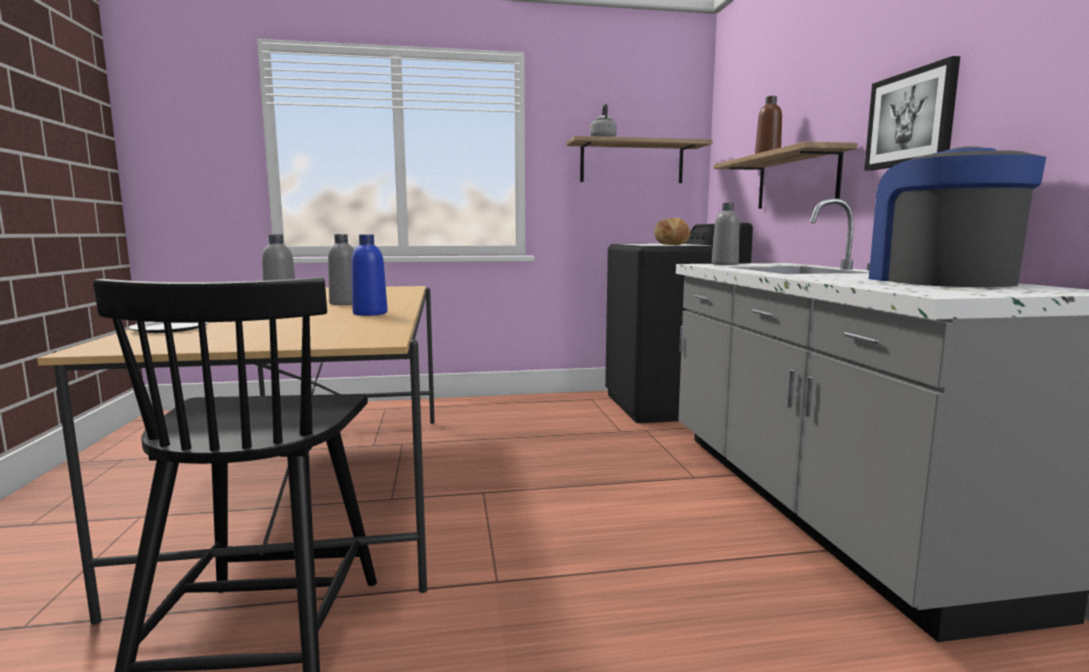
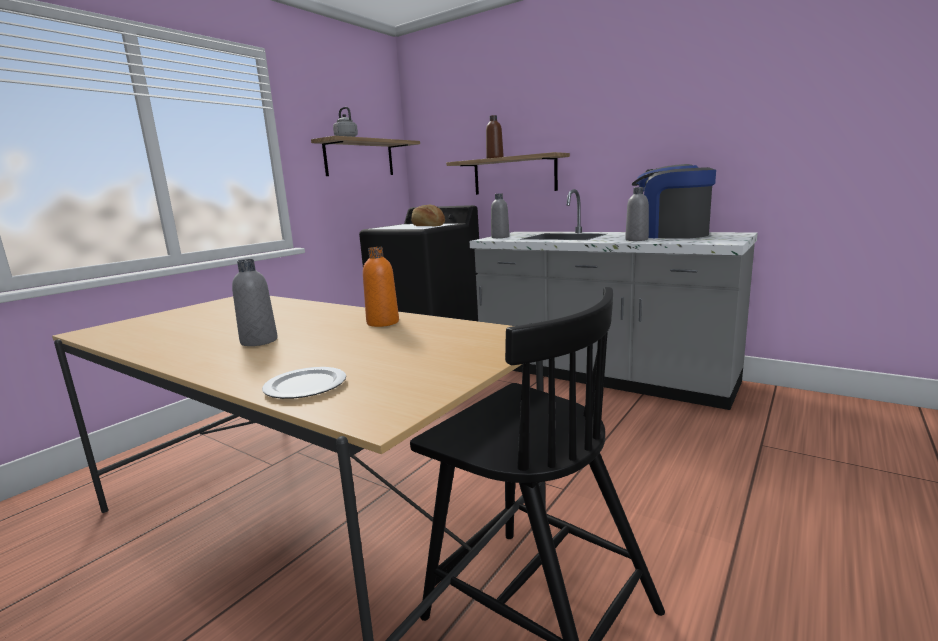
camera: 45 degrees left, 5 degrees up
(344, 303) = (295, 322): grey bottle -> grey bottle (636, 240)
(370, 313) = (383, 323): blue bottle -> orange bottle
(911, 119) = (611, 141): picture -> none

